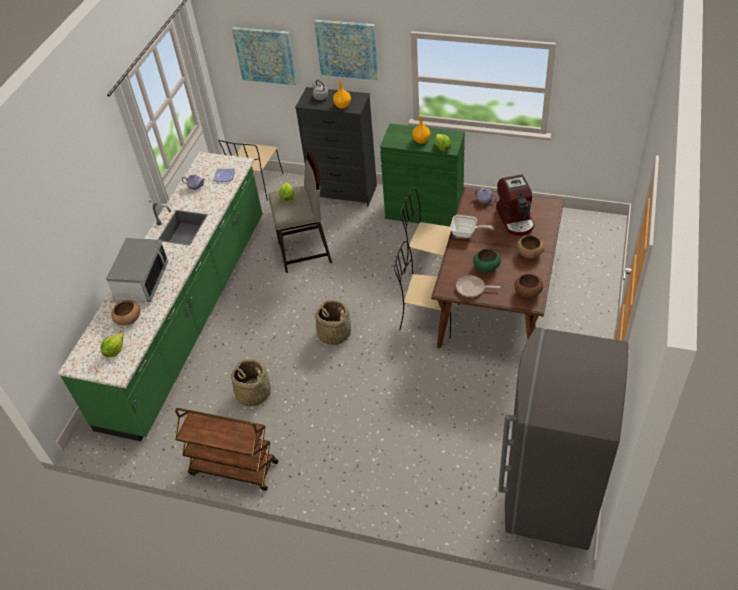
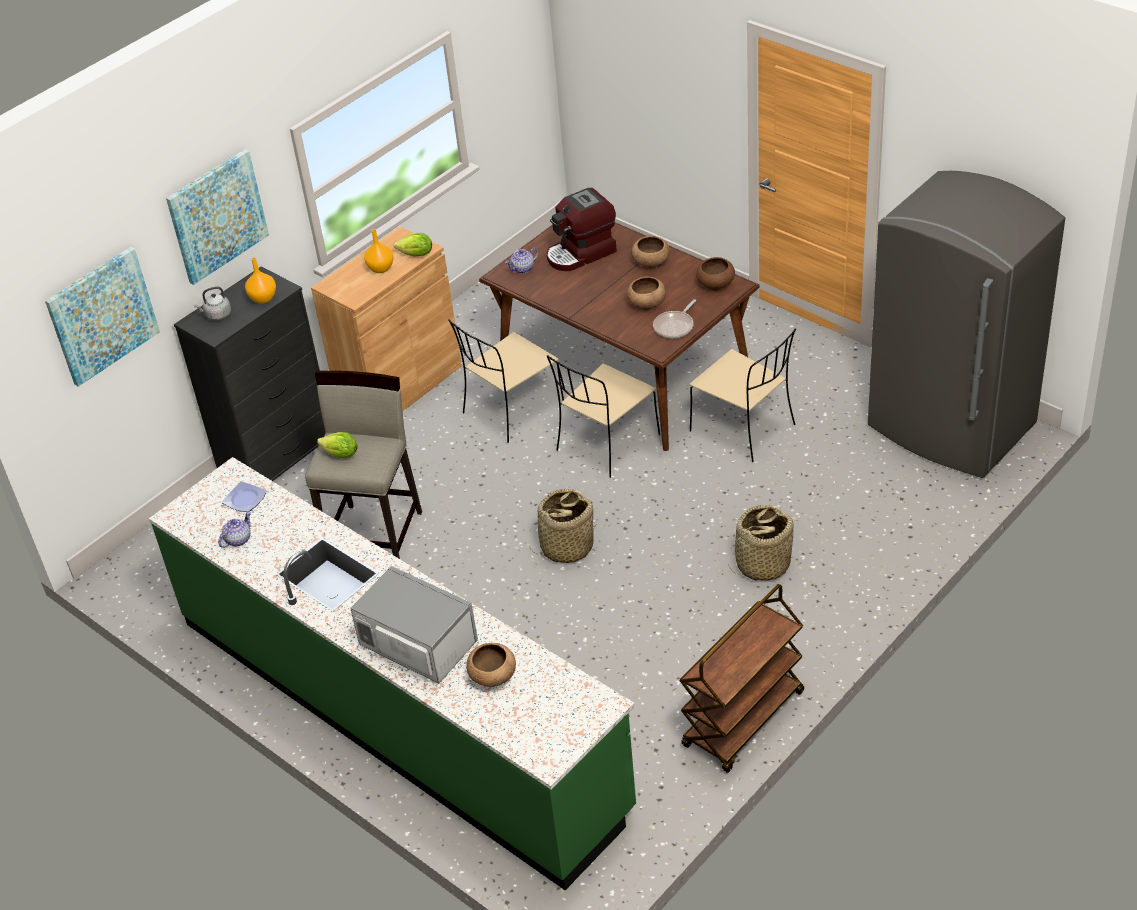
camera: 65 degrees left, 5 degrees down
(114, 351) = (551, 704): lettuce -> none
(253, 393) = (619, 666): basket -> basket (762, 564)
(257, 185) = (161, 556): beige chair -> beige chair (745, 429)
(424, 211) = (400, 386): green cabinet -> brown cabinet
(466, 233) = (572, 302): frying pan -> none
(486, 267) = (646, 303): green bowl -> brown bowl
(516, 219) = (581, 254): coffee machine -> coffee machine turned 135 degrees clockwise

